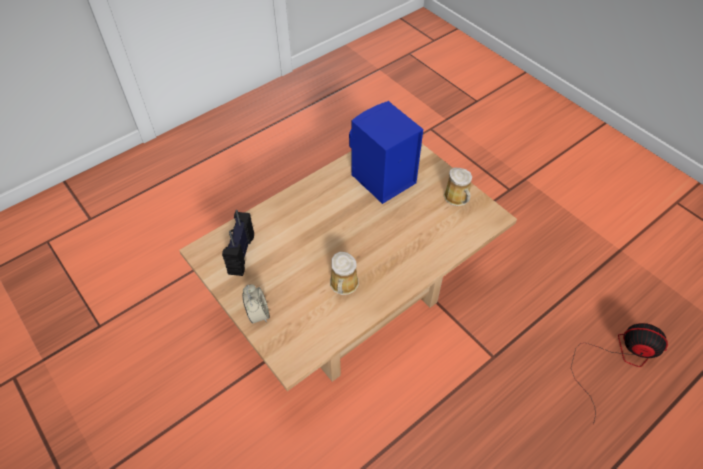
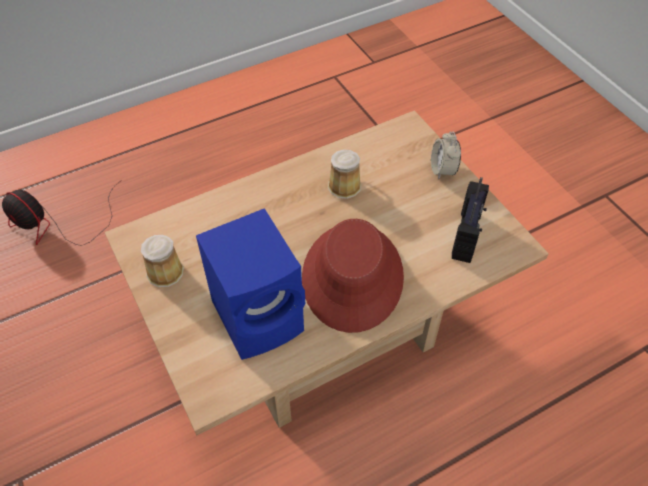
camera: 170 degrees left, 0 degrees up
(325, 212) = (353, 277): none -> red hat

